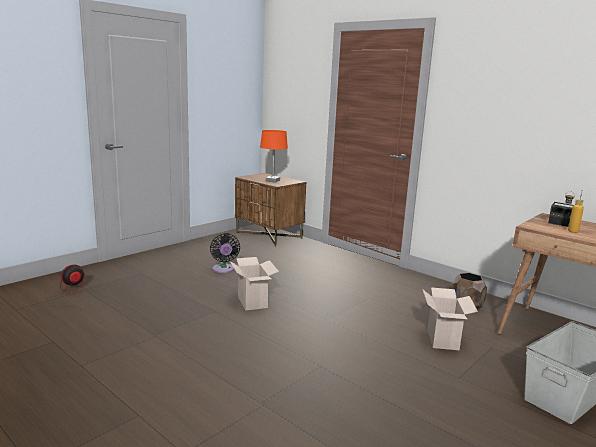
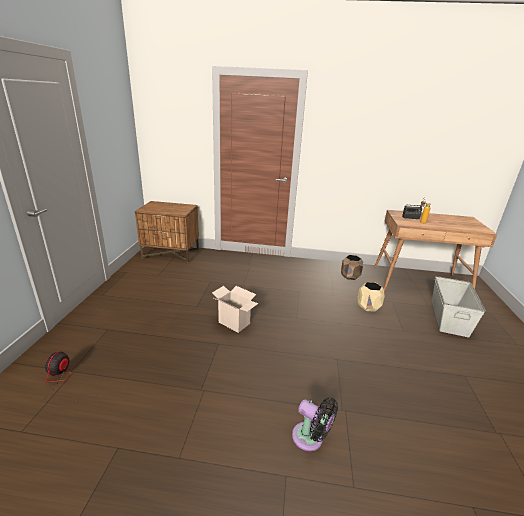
camera: 35 degrees left, 10 degrees up
(223, 270) = (176, 299): black fan -> black fan (310, 438)
(272, 181) = (172, 209): orange table lamp -> none
(444, 340) = (368, 307): cardboard box -> beige planter

